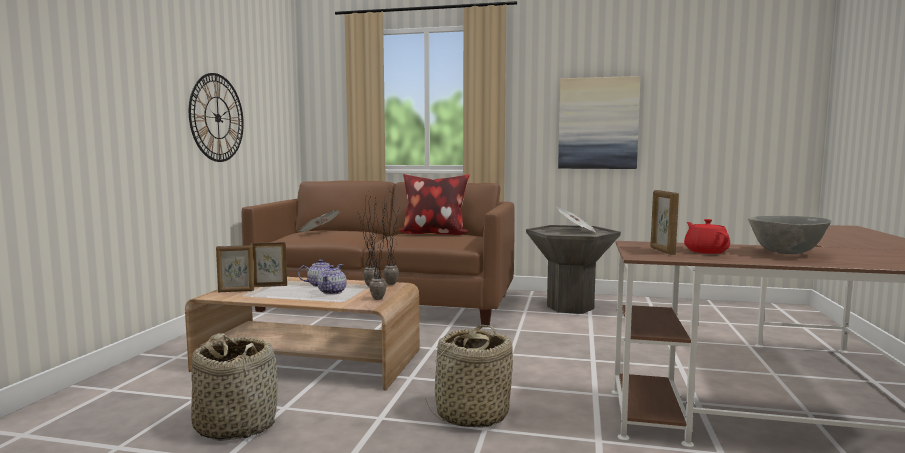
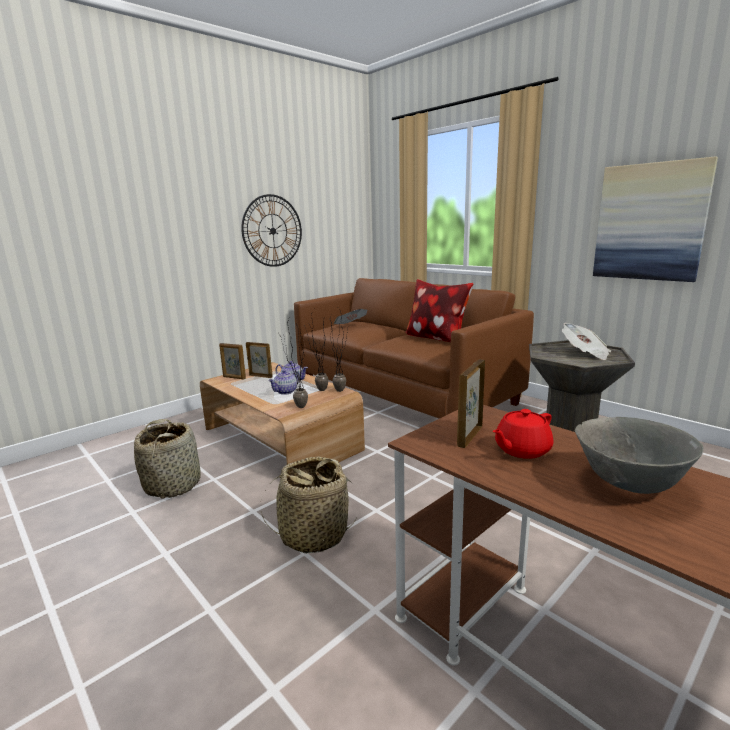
camera: 35 degrees right, 10 degrees up
(705, 251) = (521, 450): red teapot -> red teapot turned 150 degrees counterclockwise

